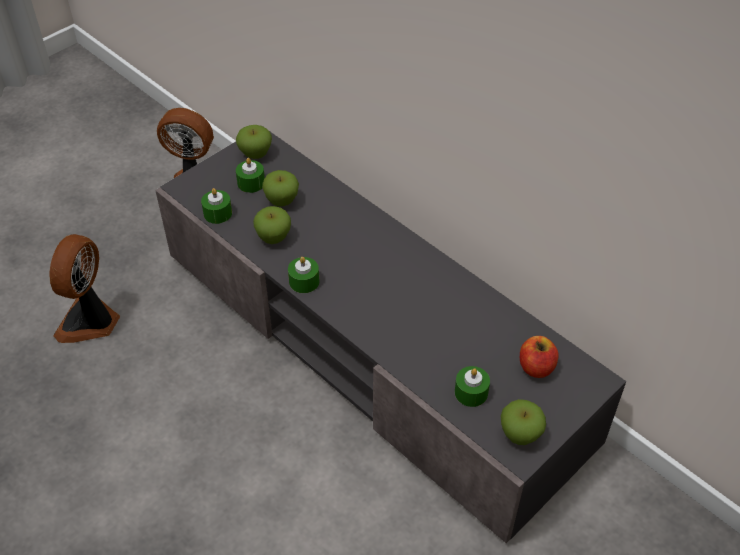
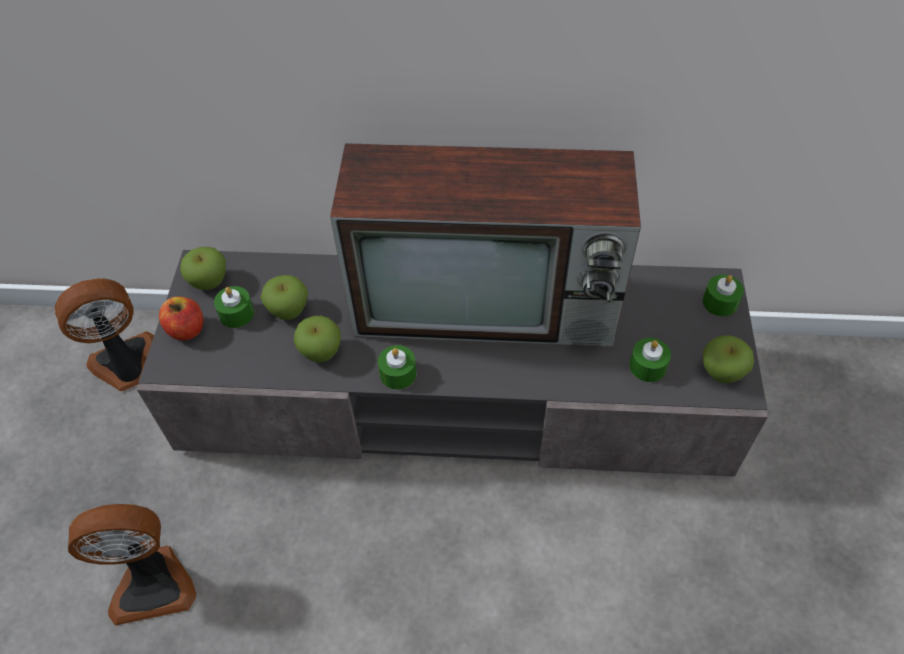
camera: 40 degrees left, 5 degrees up
(90, 321) = (153, 582): fan -> fan turned 75 degrees counterclockwise
(217, 213) = (235, 367): green candle -> green candle (720, 302)
(410, 279) = (489, 304): none -> television
(536, 367) = (670, 306): apple -> apple (187, 329)

